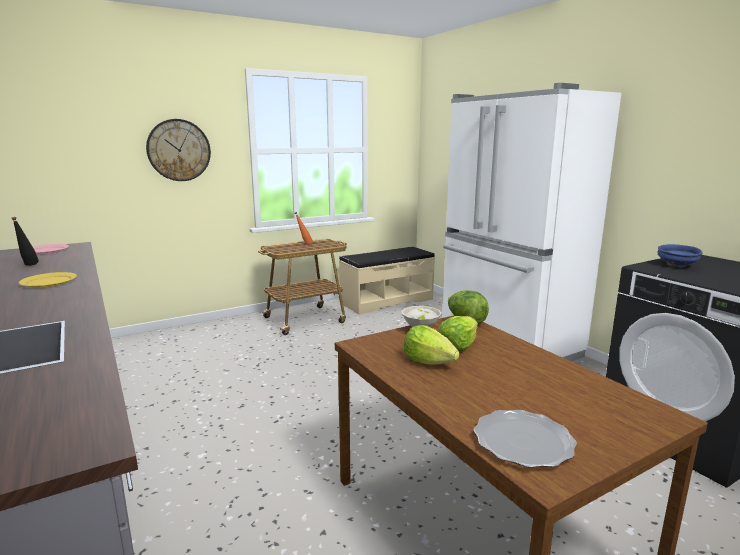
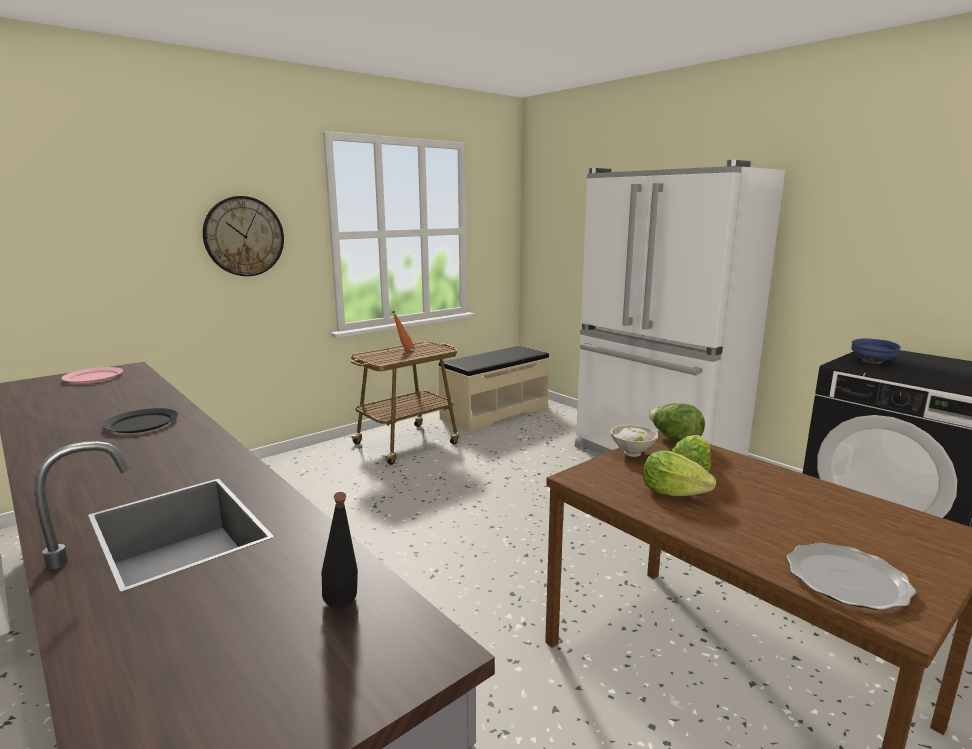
camera: 10 degrees left, 0 degrees up
(28, 266) = (88, 401): black bottle -> black bottle (343, 610)
(48, 282) = (141, 424): yellow plate -> black plate

